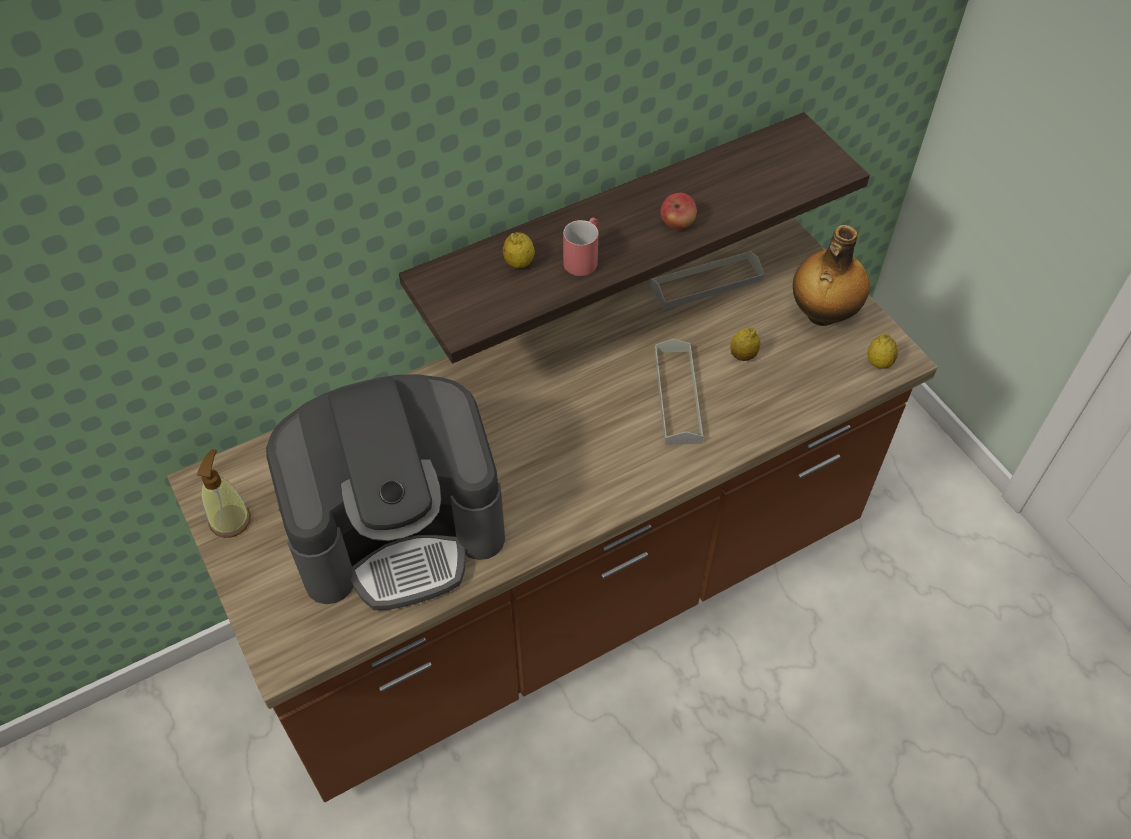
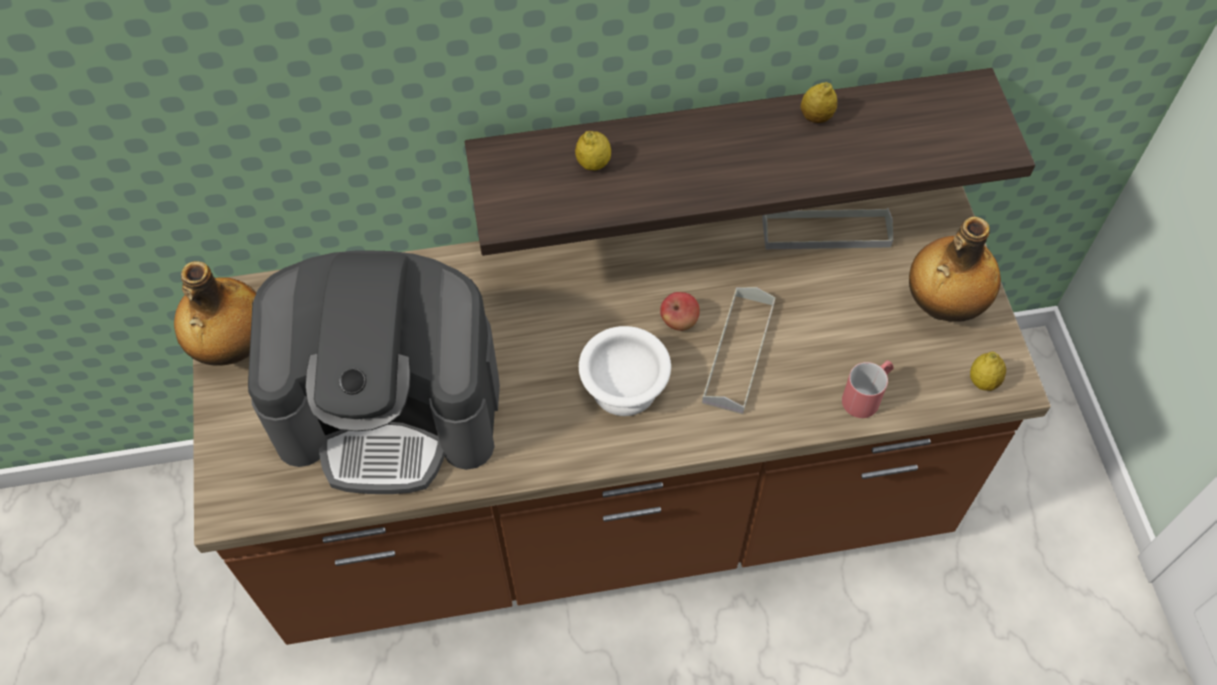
camera: 20 degrees right, 5 degrees up
(230, 520) = (233, 347): soap dispenser -> bottle
(584, 257) = (666, 176): red mug -> red mug (866, 395)
(592, 452) = (621, 387): none -> white bowl
(677, 223) = (785, 164): apple -> apple (679, 321)
(743, 355) = (831, 327): lemon -> lemon (816, 117)

